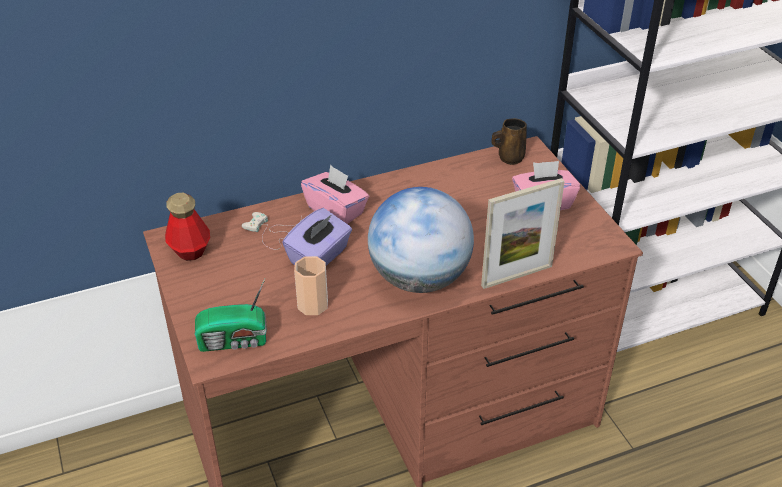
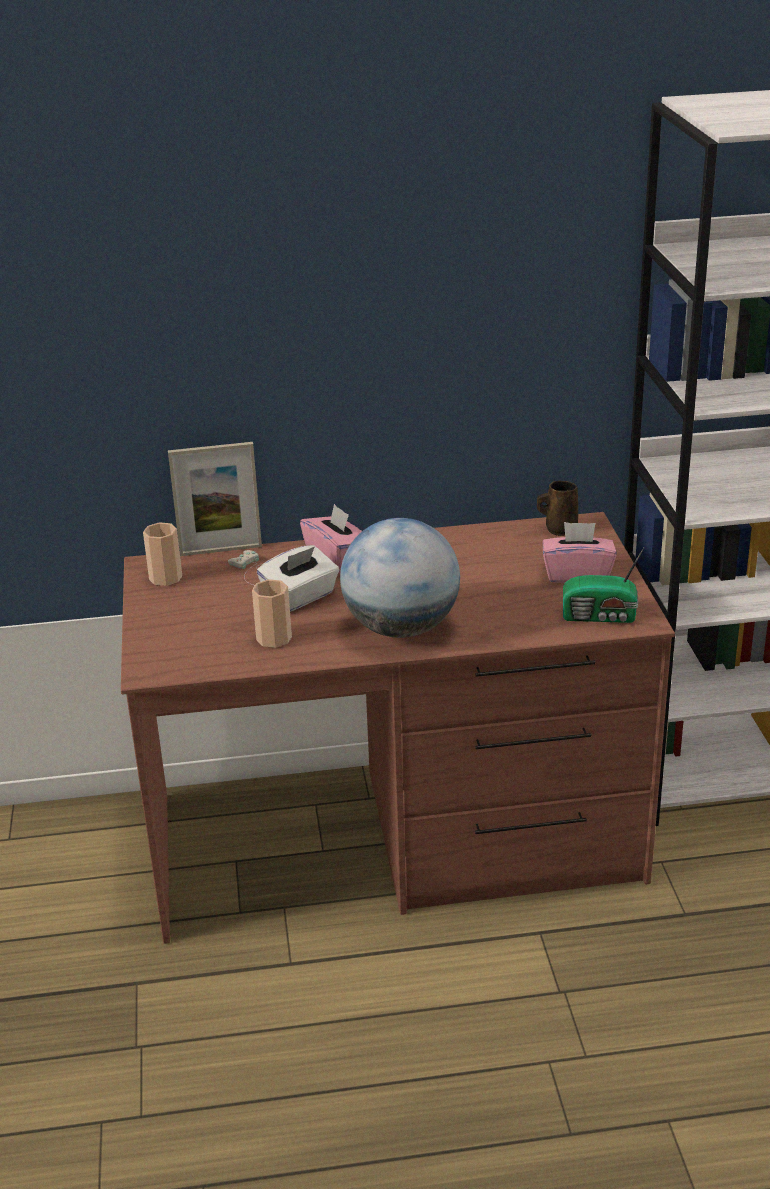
camera: 15 degrees right, 10 degrees down
(190, 250) = (165, 578): bottle -> cup
(235, 341) = (178, 660): radio -> radio (601, 616)
(319, 256) = (300, 597): purple tissue box -> white tissue box
(516, 276) = (513, 638): picture frame -> picture frame (221, 550)

